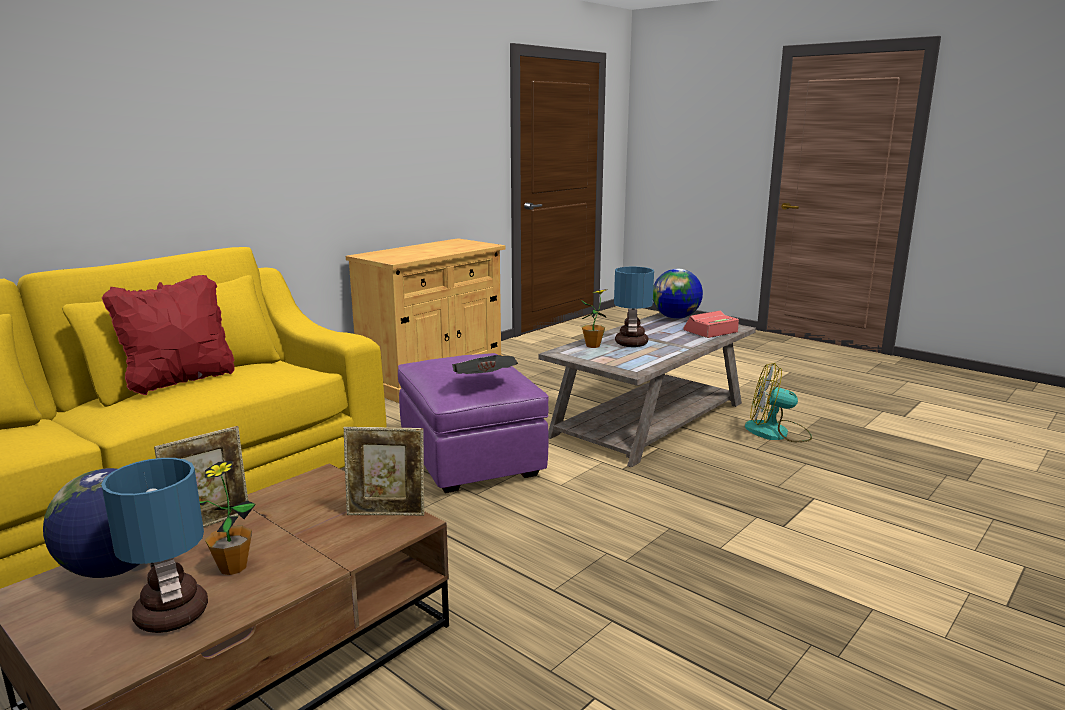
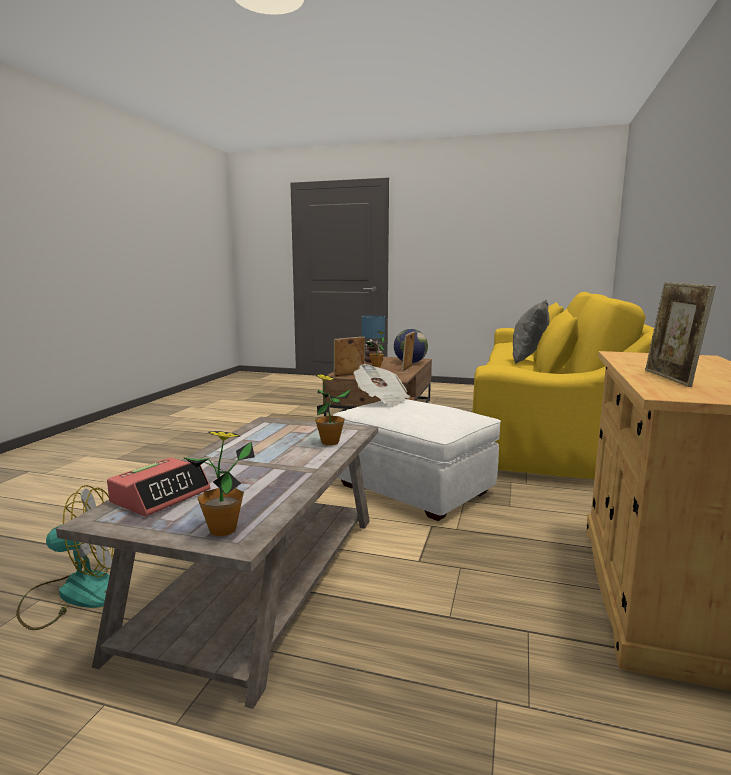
camera: 155 degrees right, 5 degrees down
(180, 381) = (528, 361): red pillow -> grey pillow
(455, 248) = (670, 379): none -> picture frame
(471, 457) = (413, 489): purple ottoman -> white ottoman
(632, 343) = (283, 452): table lamp -> none
(676, 318) = (223, 530): globe -> potted plant

